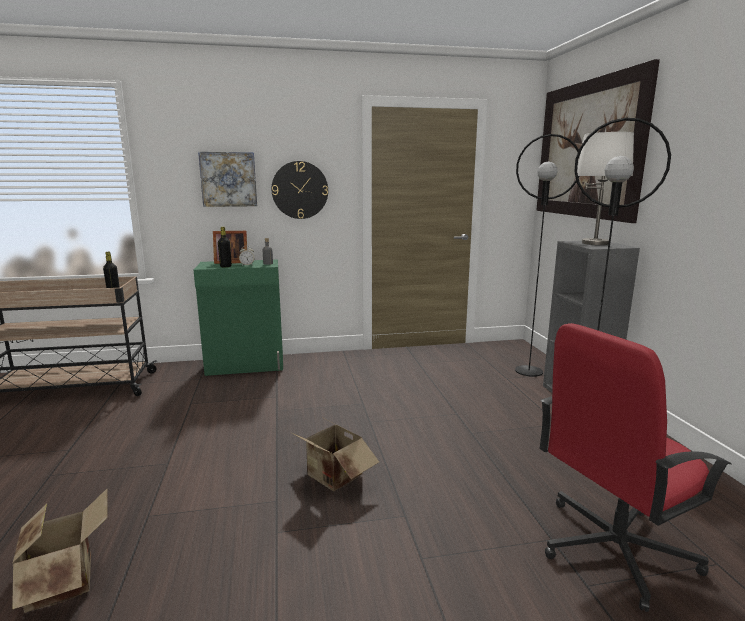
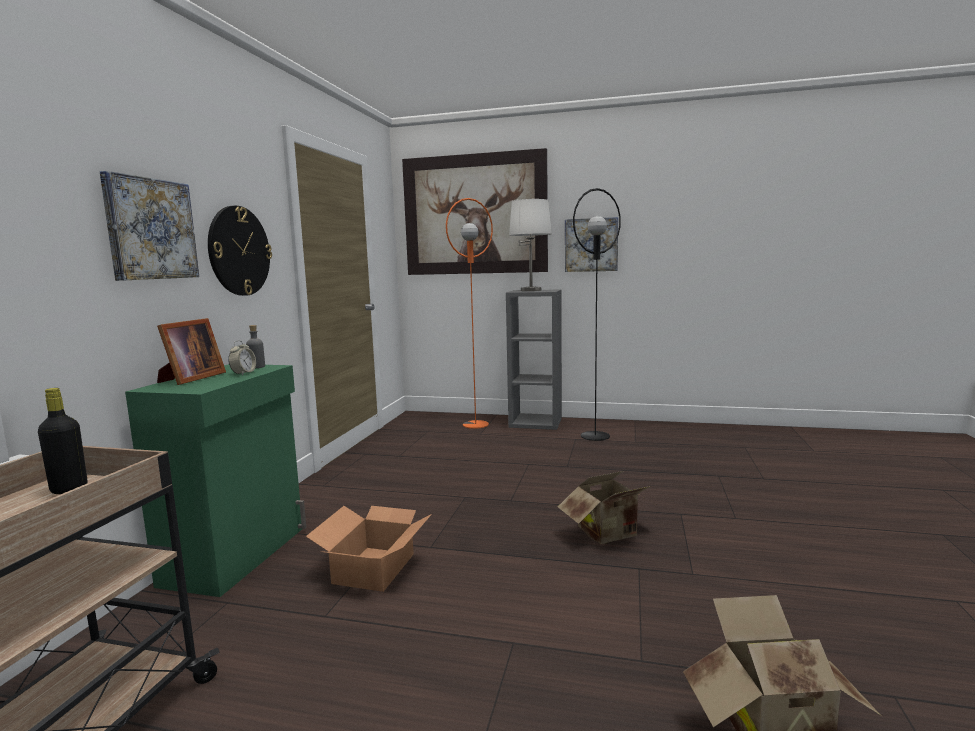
camera: 65 degrees left, 5 degrees down
(225, 266) = (224, 381): black bottle -> none
(243, 402) = (375, 568): none -> cardboard box
(529, 371) = (475, 424): black floor lamp -> orange floor lamp
(613, 548) = (729, 464): red office chair -> none
(684, 192) = (591, 245): none -> picture

